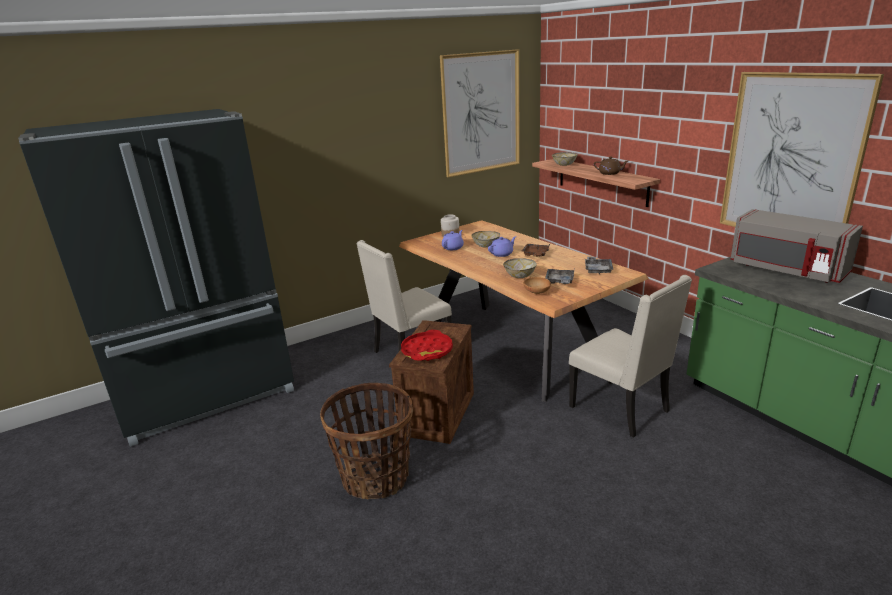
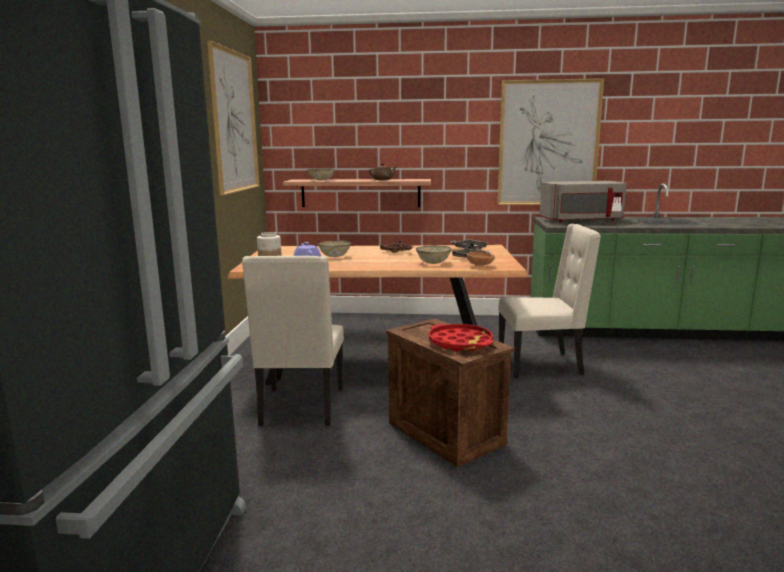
camera: 55 degrees left, 10 degrees down
(376, 478) = (522, 506): basket -> none
(502, 254) = (368, 257): purple teapot -> none

